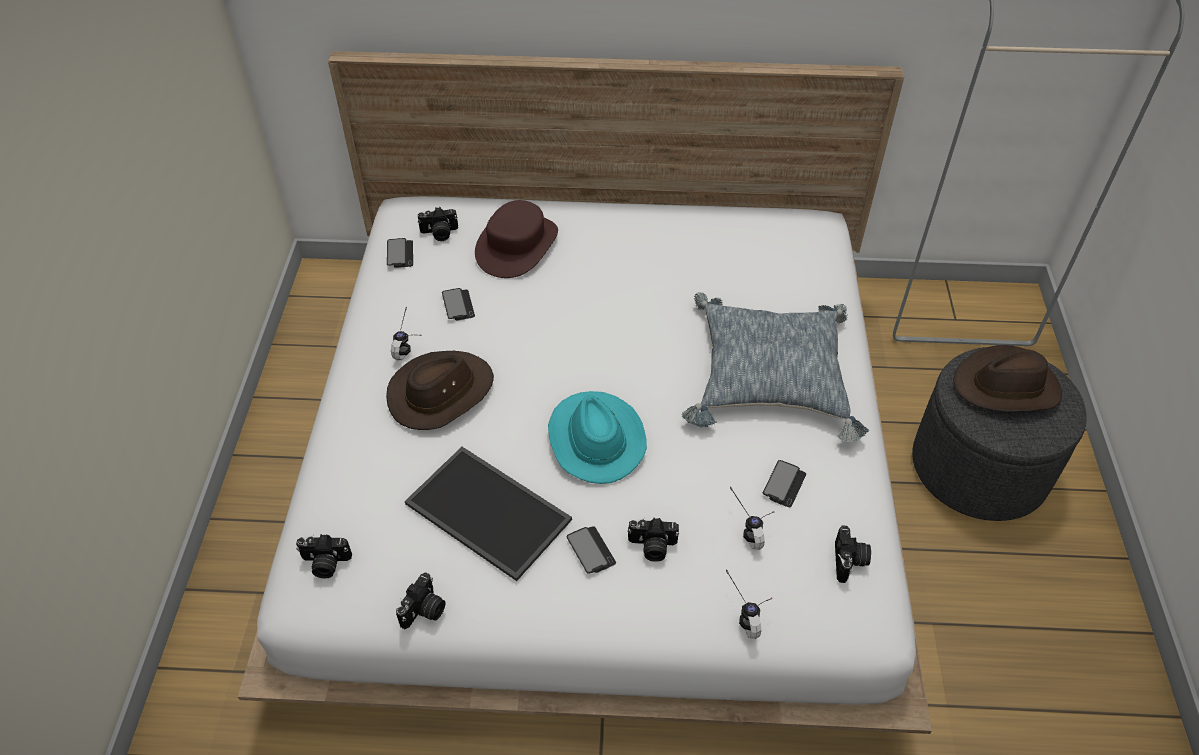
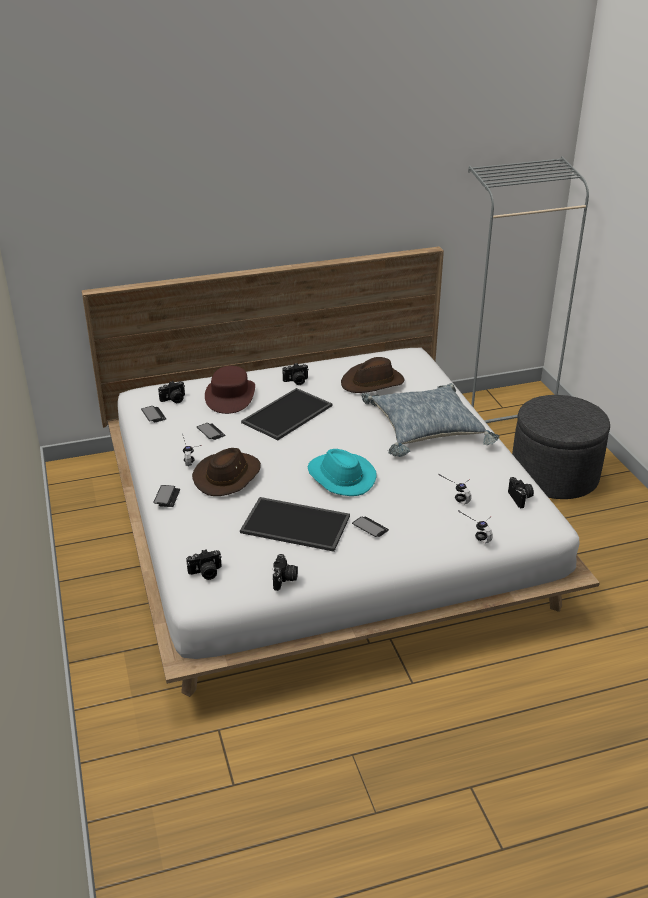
camera: 20 degrees left, 15 degrees down
(578, 301) = (287, 415): none -> tray
(652, 547) = (405, 517): camera -> camera (296, 381)
(784, 484) = (464, 473): phone -> phone (167, 497)
(1006, 386) = (558, 411): brown hat -> brown hat (373, 382)

